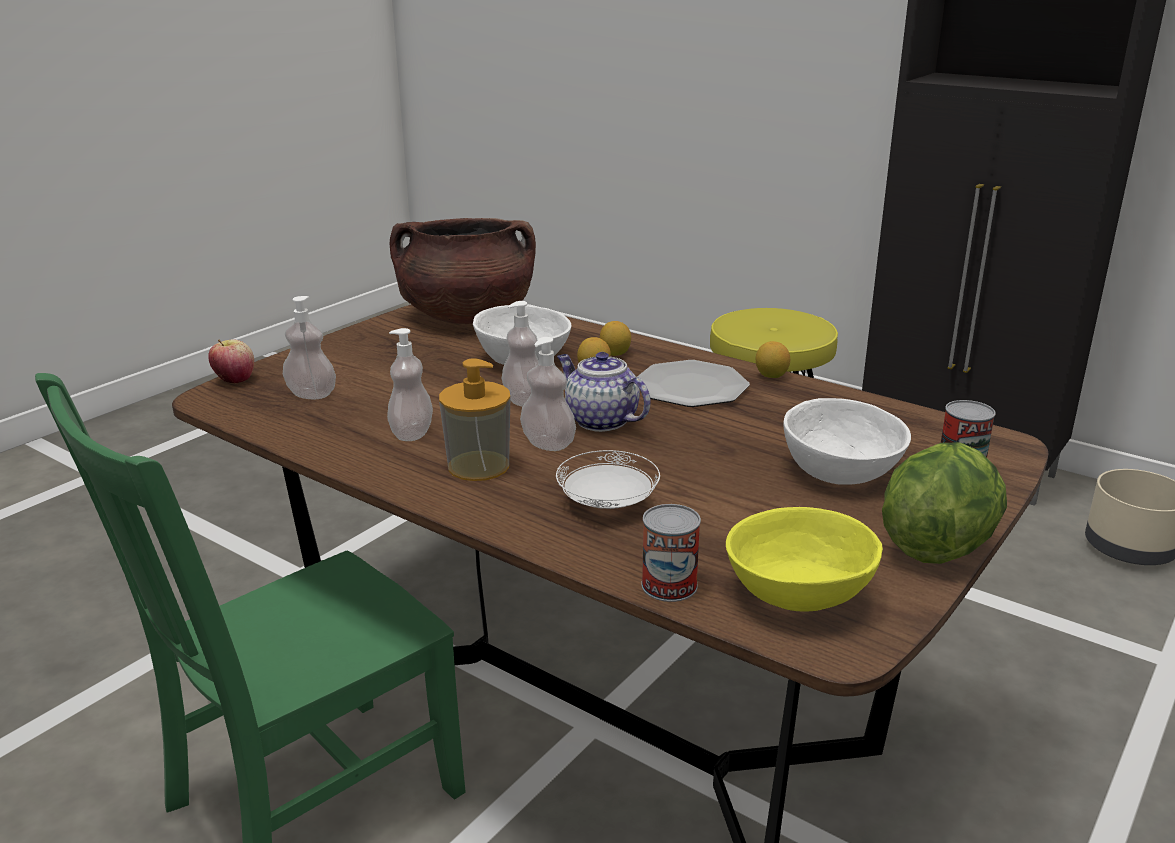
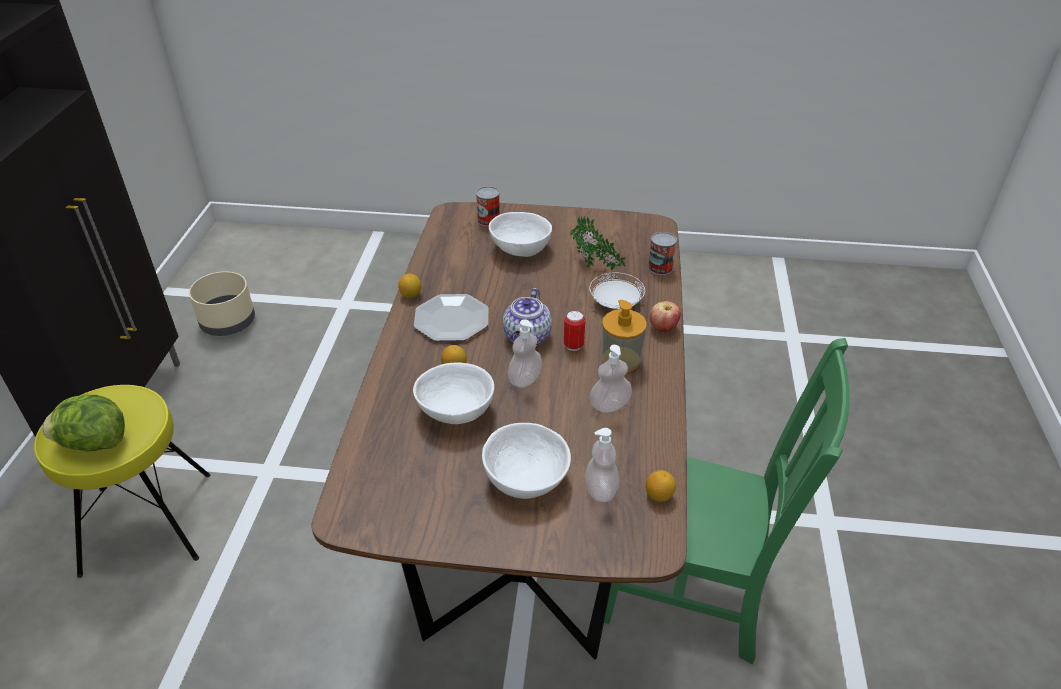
camera: 120 degrees left, 15 degrees up
(235, 380) = (616, 557): apple -> apple (663, 328)
(385, 367) = (524, 478): none -> white bowl
(467, 317) = (382, 488): brown cooking pot -> none
(548, 444) = (573, 345): soap dispenser -> can
(615, 354) = (415, 369): lemon -> lemon (659, 495)
(723, 518) = (596, 268): none -> potted plant
(801, 594) = (633, 238): yellow bowl -> none
(937, 545) = (566, 216): lettuce -> lettuce (94, 443)

